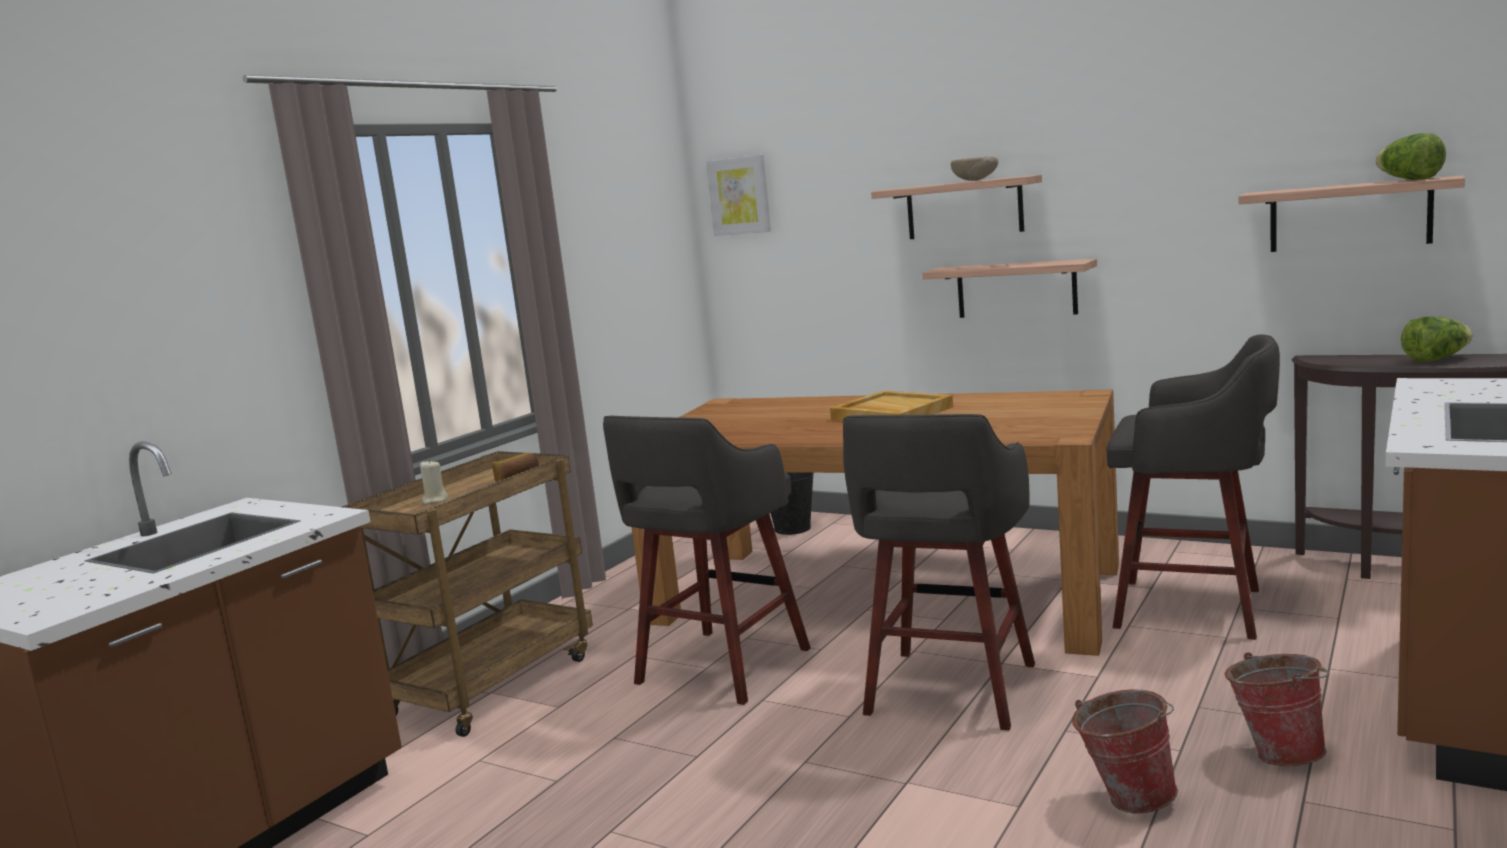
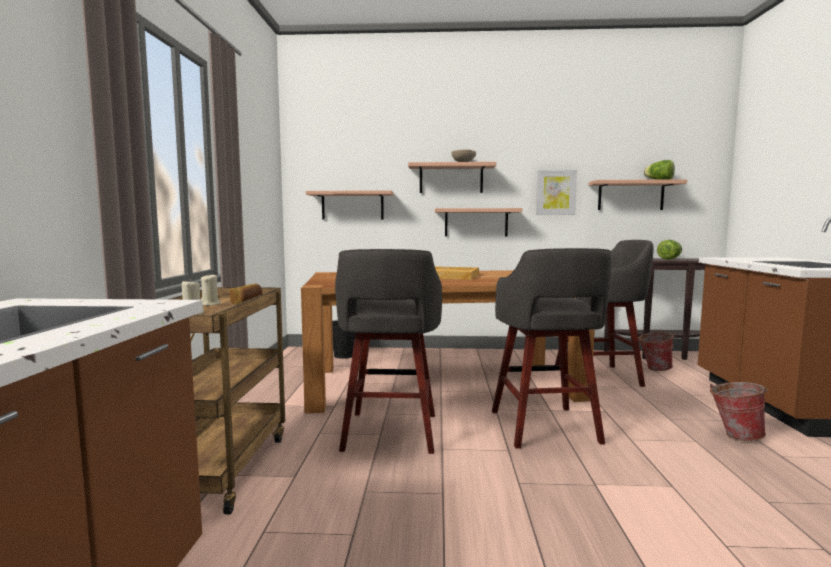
camera: 30 degrees left, 5 degrees down
(477, 480) = (210, 304): none -> beige candle
(739, 196) = (315, 161): picture -> picture (555, 192)
(802, 269) = (352, 205): none -> shelf
(1125, 798) = (712, 470): bucket -> bucket (653, 369)

